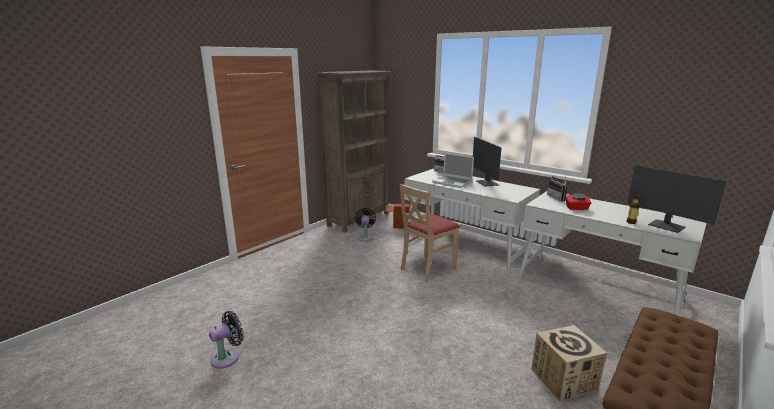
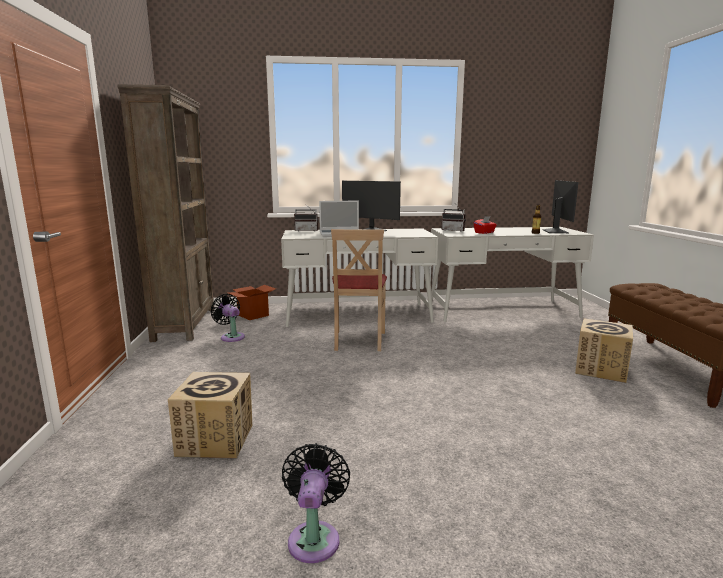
camera: 45 degrees left, 5 degrees down
(268, 294) = (216, 439): none -> cardboard box
(666, 226) = (556, 231): monitor -> monitor turned 90 degrees counterclockwise

